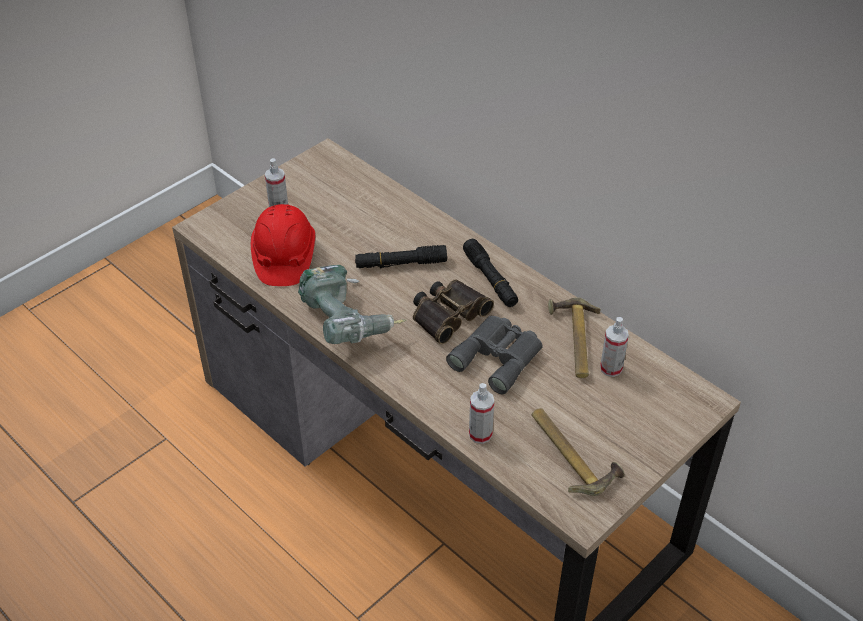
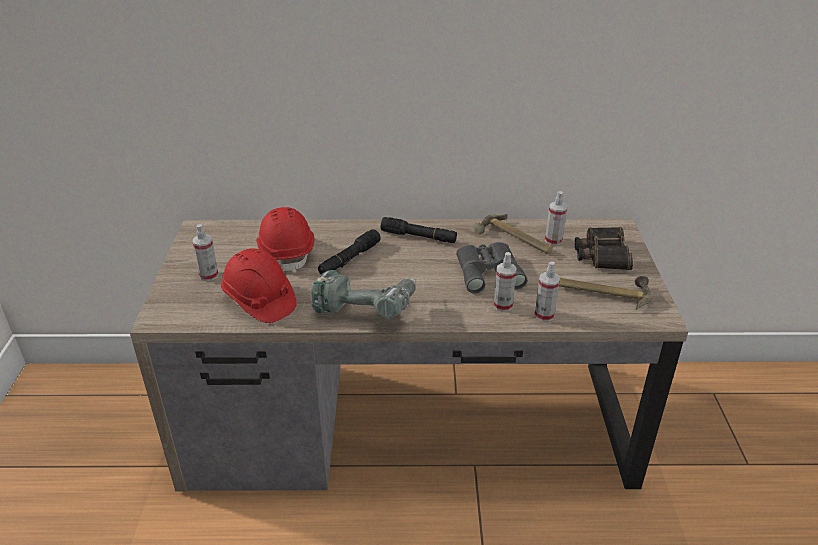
camera: 45 degrees left, 10 degrees down
(362, 223) = (287, 252): none -> red hard hat
(448, 314) = (423, 268): binoculars -> binoculars (601, 254)
(459, 399) = (503, 305): none -> spray bottle

